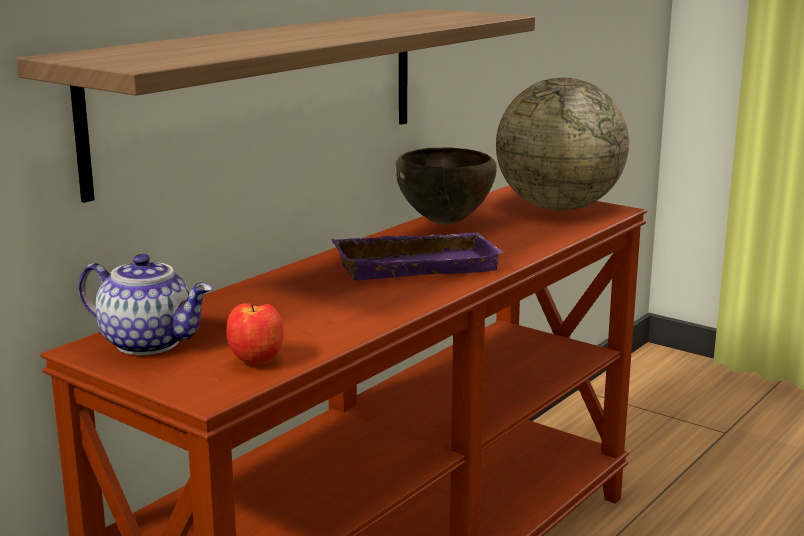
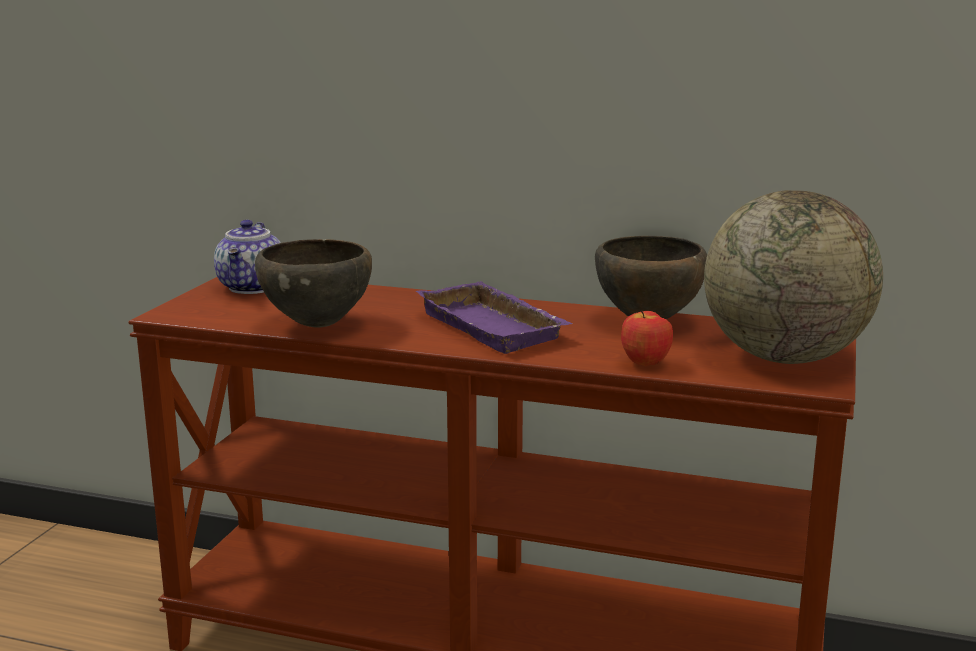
camera: 70 degrees right, 0 degrees up
(257, 362) = (227, 316): apple -> apple (645, 364)
(265, 93) = (459, 133): shelf -> none
(341, 324) = (318, 325): none -> brown bowl

